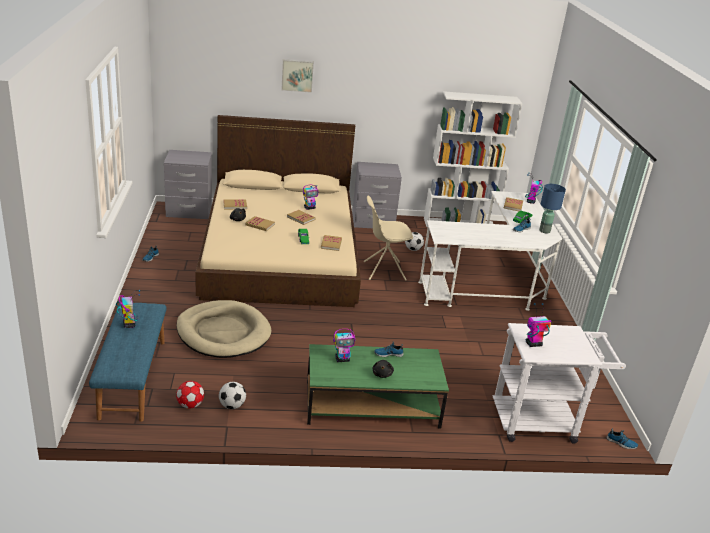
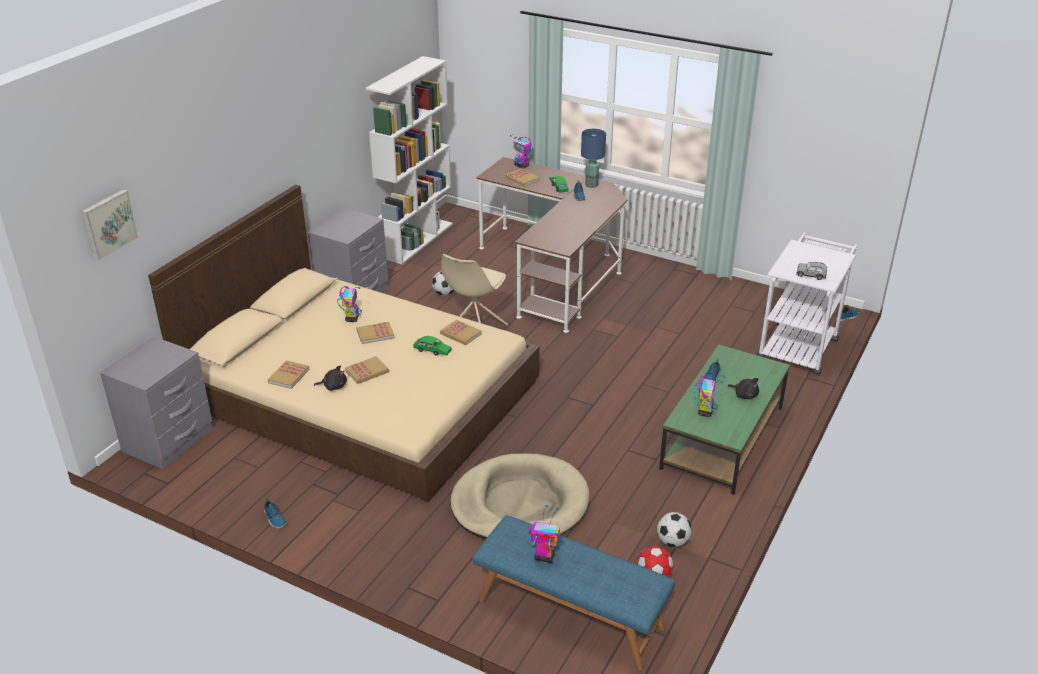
camera: 55 degrees left, 5 degrees up
(297, 75) = (222, 156): picture -> picture (108, 224)
(492, 283) = (556, 272): white desk -> brown desk
(533, 344) = (811, 275): toy robot -> grey toy car

